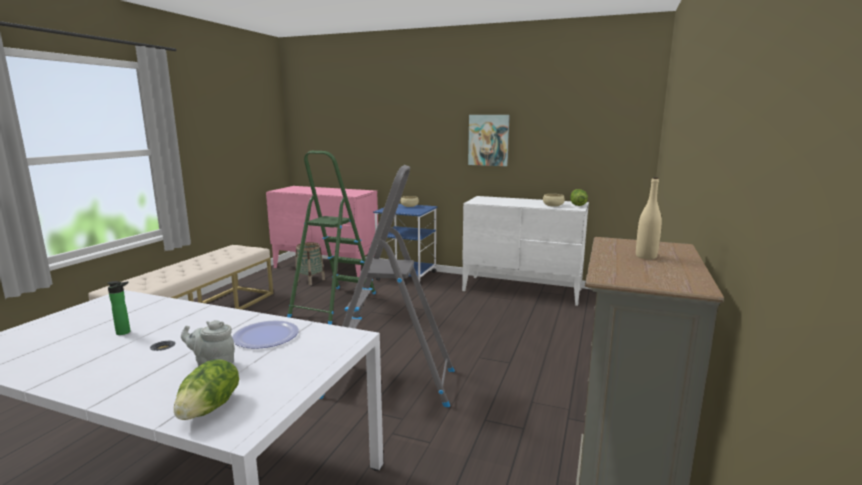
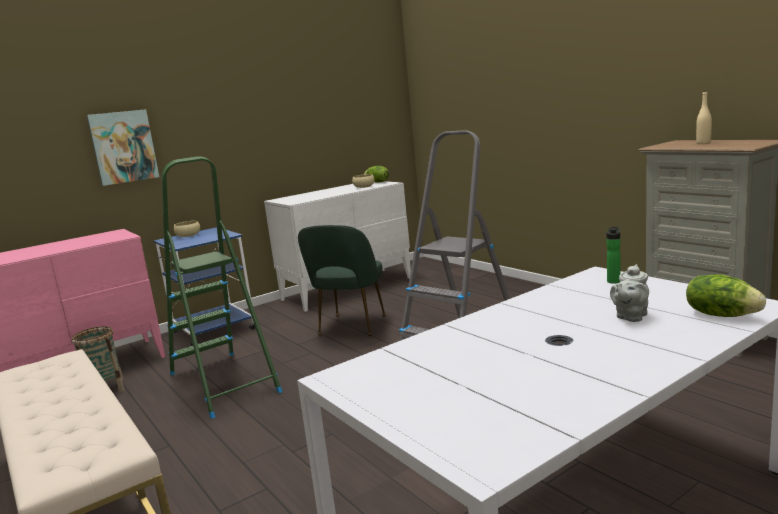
camera: 55 degrees left, 0 degrees up
(125, 332) = (499, 361): bottle -> bottle (614, 281)
(266, 336) = (571, 299): plate -> none
(447, 314) = (350, 328): none -> green chair
(488, 140) = (263, 131): picture -> picture (123, 147)

